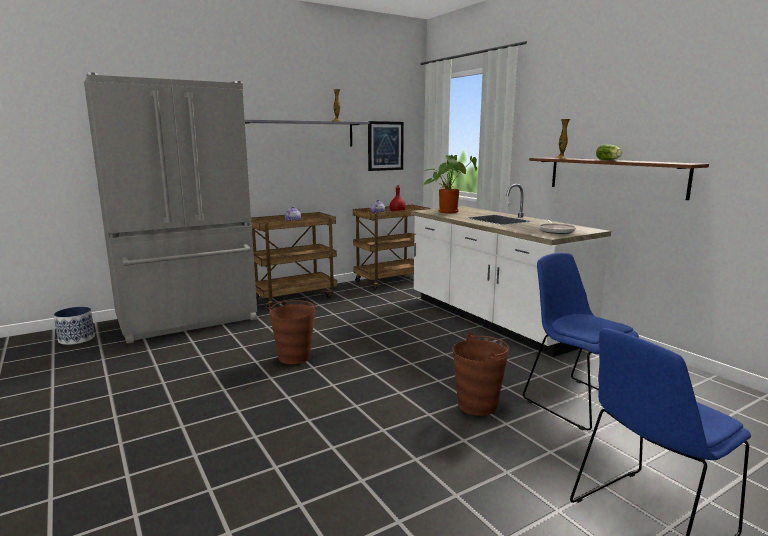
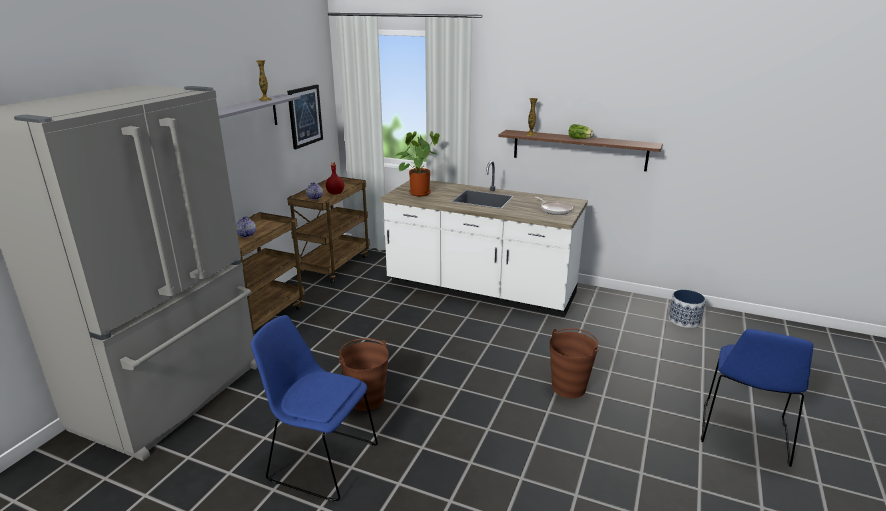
camera: 35 degrees left, 10 degrees up
(76, 339) = (51, 484): planter -> planter (684, 320)
(575, 401) = (620, 356): blue chair -> blue chair (320, 460)

